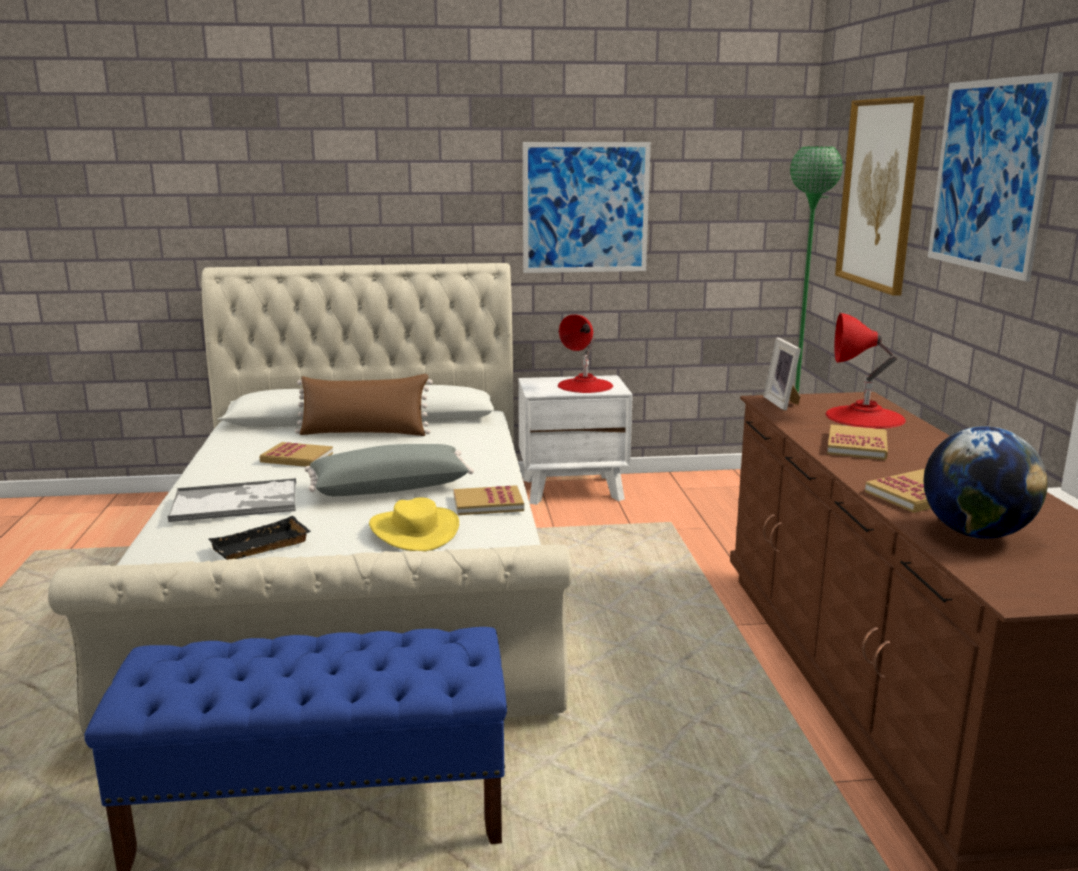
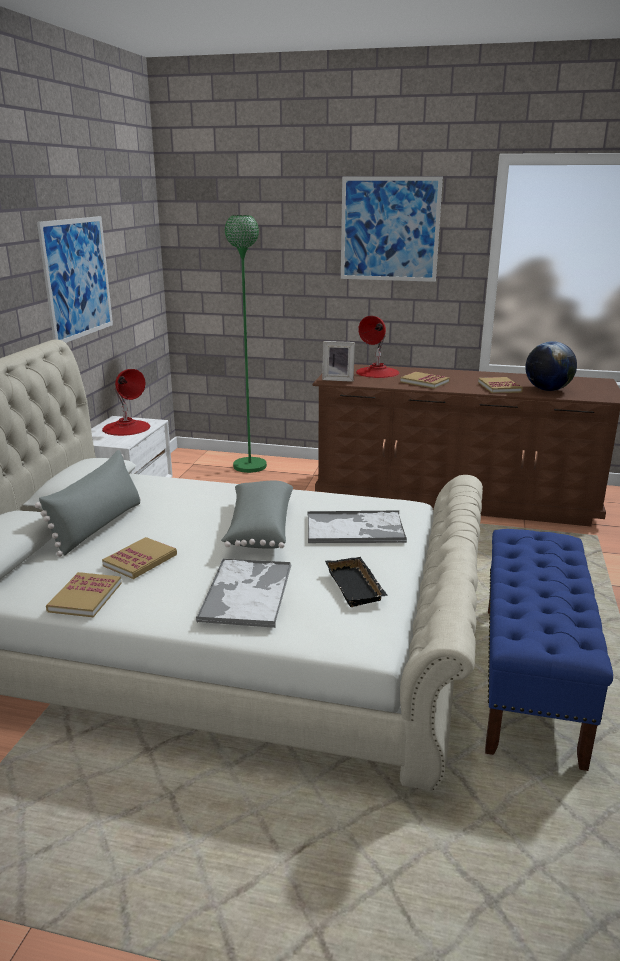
camera: 70 degrees left, 5 degrees up
(364, 433) = (98, 526): brown pillow -> grey pillow
(414, 530) = (356, 528): yellow hat -> tray
(488, 503) = (322, 500): book -> book (85, 597)
(879, 194) = (270, 244): picture -> none

